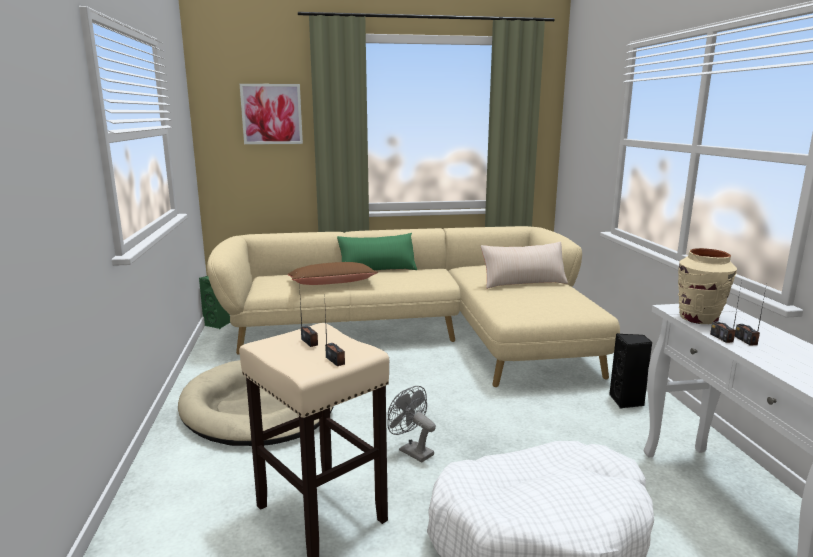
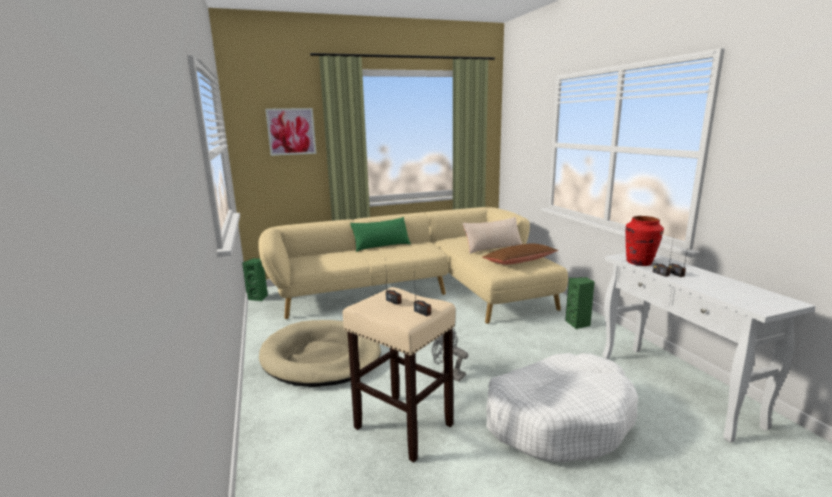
camera: 10 degrees left, 0 degrees up
(332, 283) = (353, 258): brown pillow -> brown pillow (519, 261)
(627, 401) = (578, 324): black speaker -> green speaker
(699, 318) = (639, 262): beige vase -> red vase

